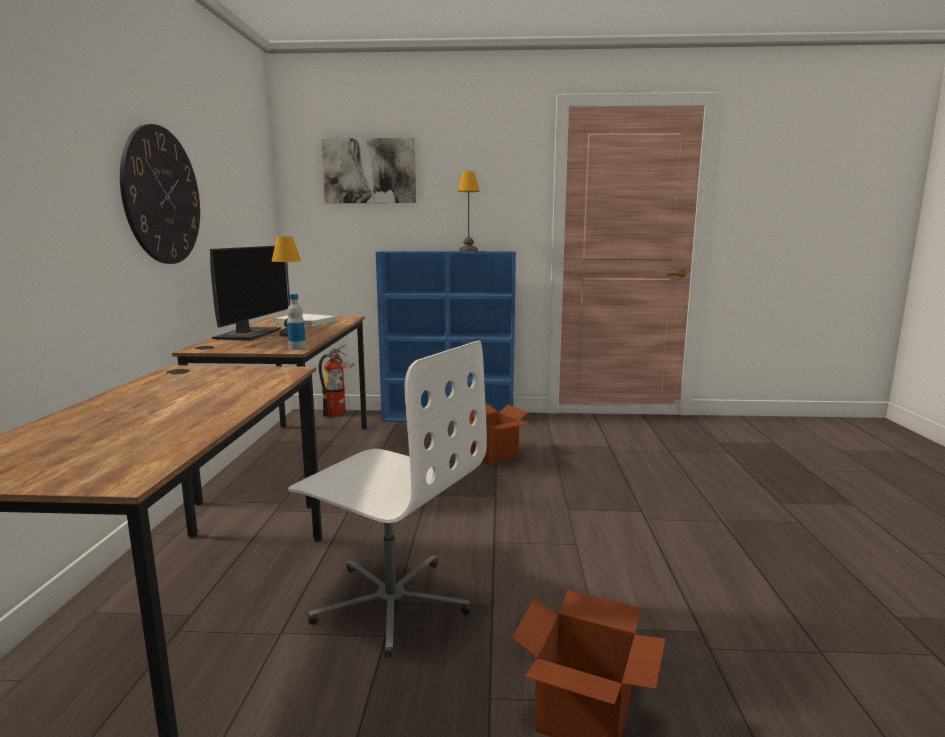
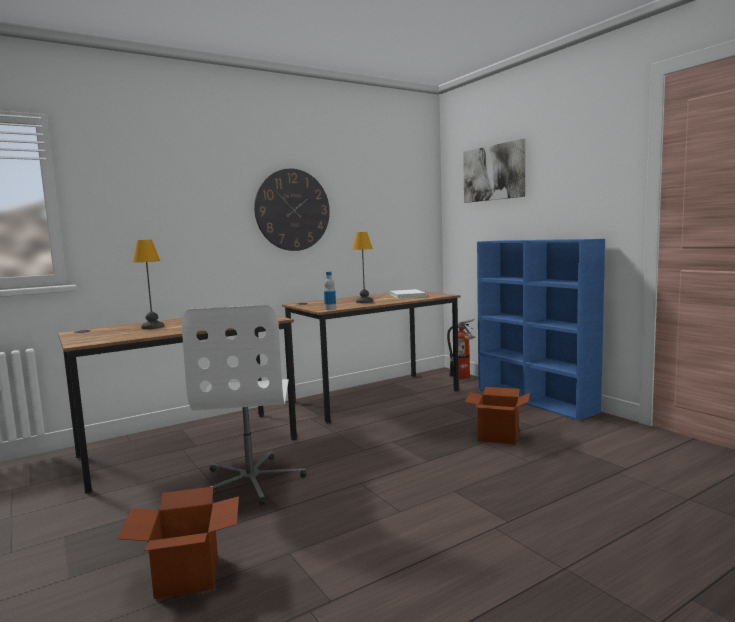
camera: 55 degrees right, 5 degrees down
(248, 334) = (347, 299): monitor -> none
(468, 251) = (555, 239): table lamp -> table lamp (153, 327)

